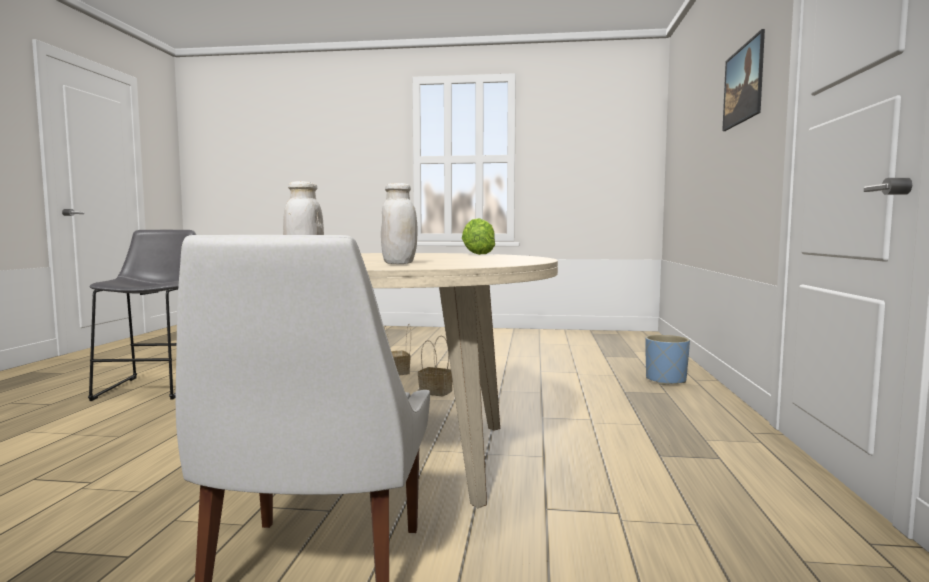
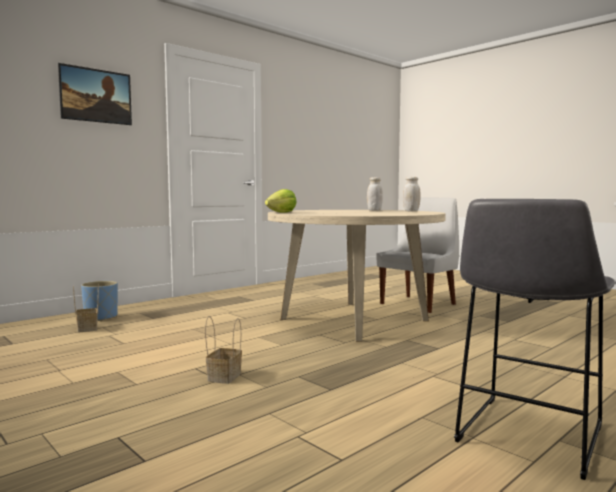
camera: 140 degrees left, 0 degrees up
(434, 392) = (253, 346): basket -> basket (88, 328)

